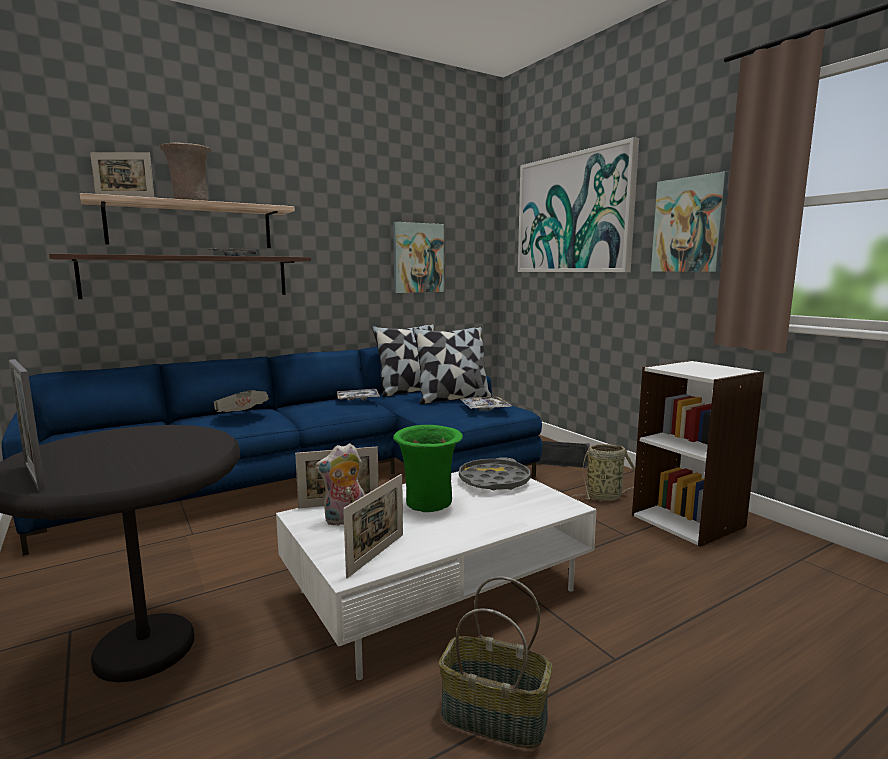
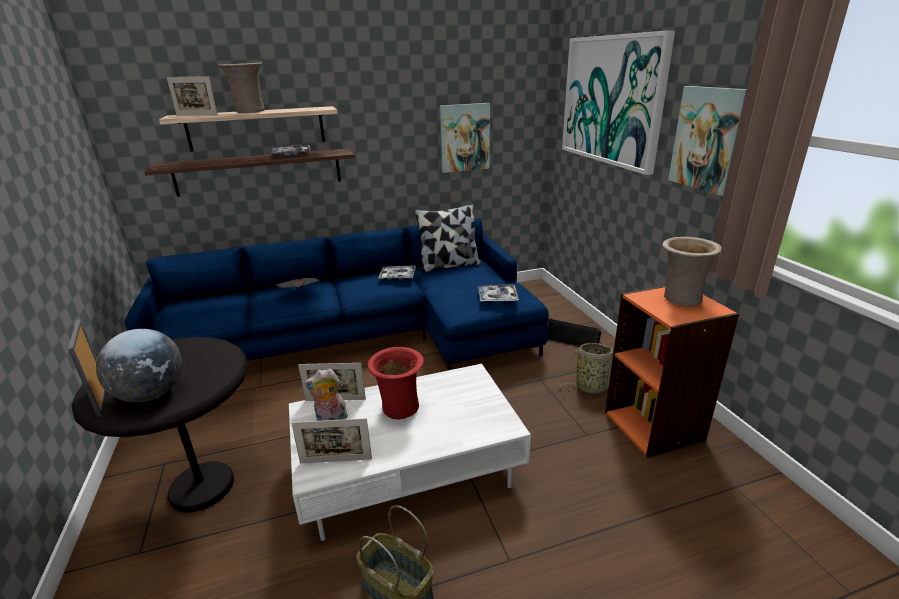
camera: 15 degrees right, 15 degrees up
(116, 468) = (151, 394): none -> globe
(376, 555) = (336, 461): picture frame -> picture frame turned 45 degrees clockwise
(429, 504) = (400, 410): green vase -> red vase
(452, 399) = (478, 280): pillow -> none
(494, 481) = (465, 387): grey tray -> none
(688, 520) = (654, 426): white bookcase -> orange bookcase
(701, 367) = (680, 299): none -> beige vase

